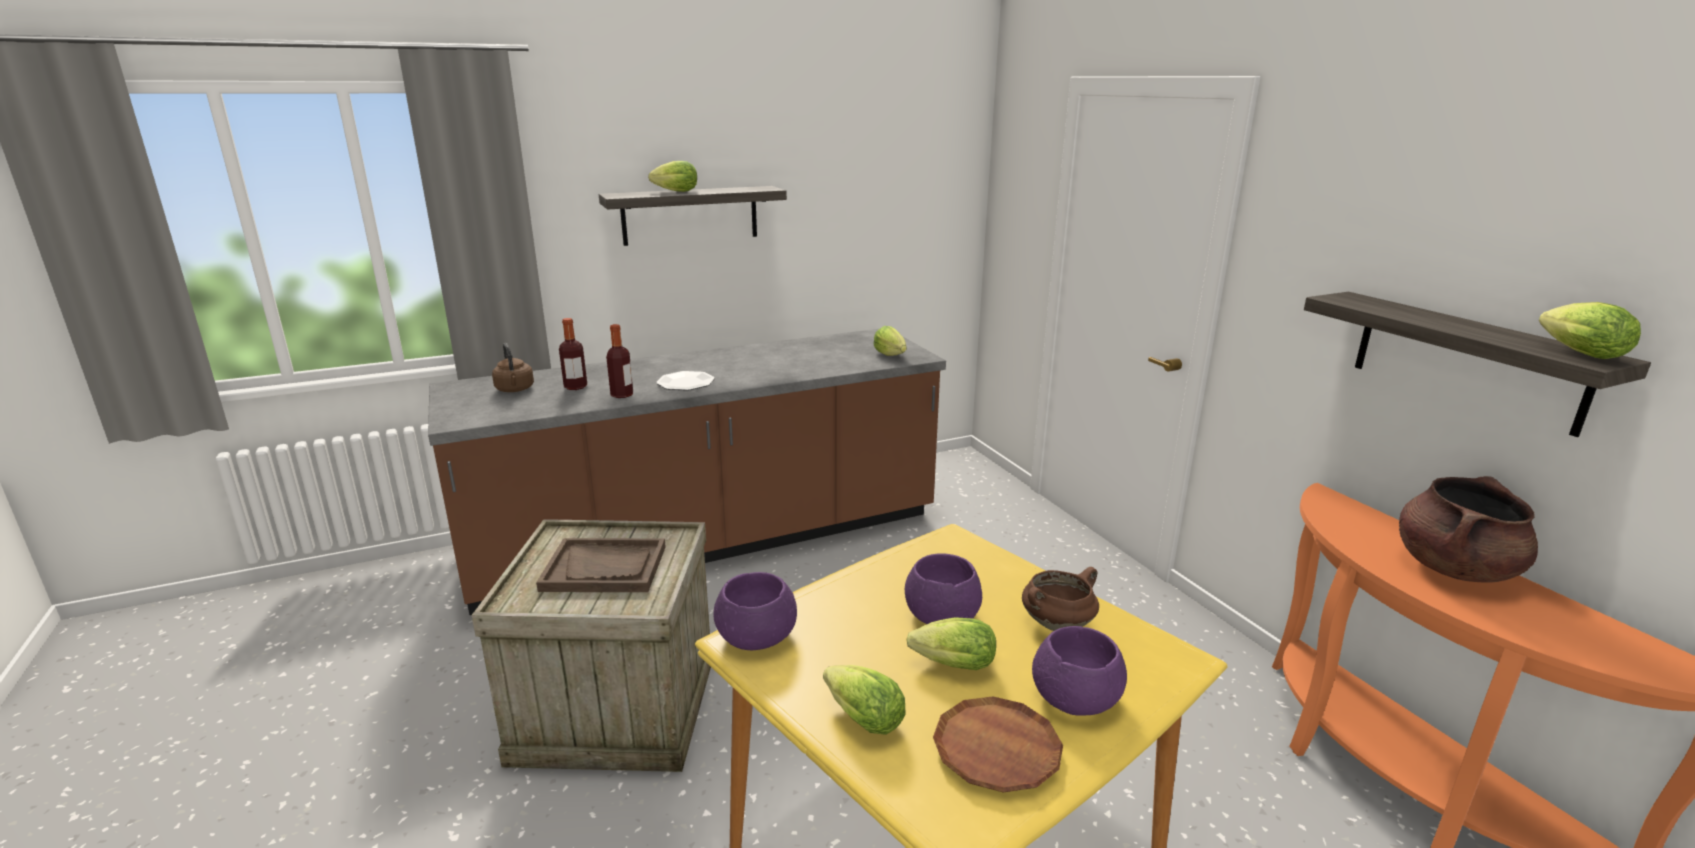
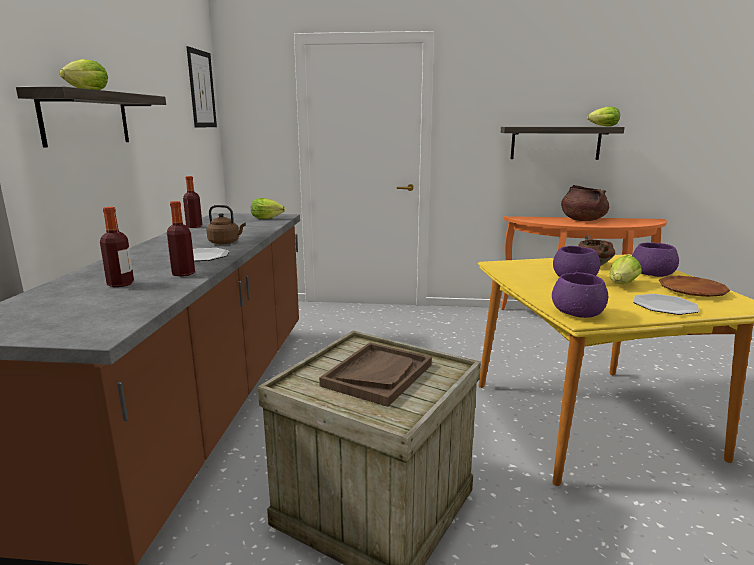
camera: 60 degrees left, 5 degrees down
(515, 390) = (63, 304): brown kettle -> brown kettle (225, 242)
(805, 342) = (194, 226): none -> bottle
(860, 717) = (665, 306): lettuce -> plate
(943, 159) = (201, 89): none -> picture

